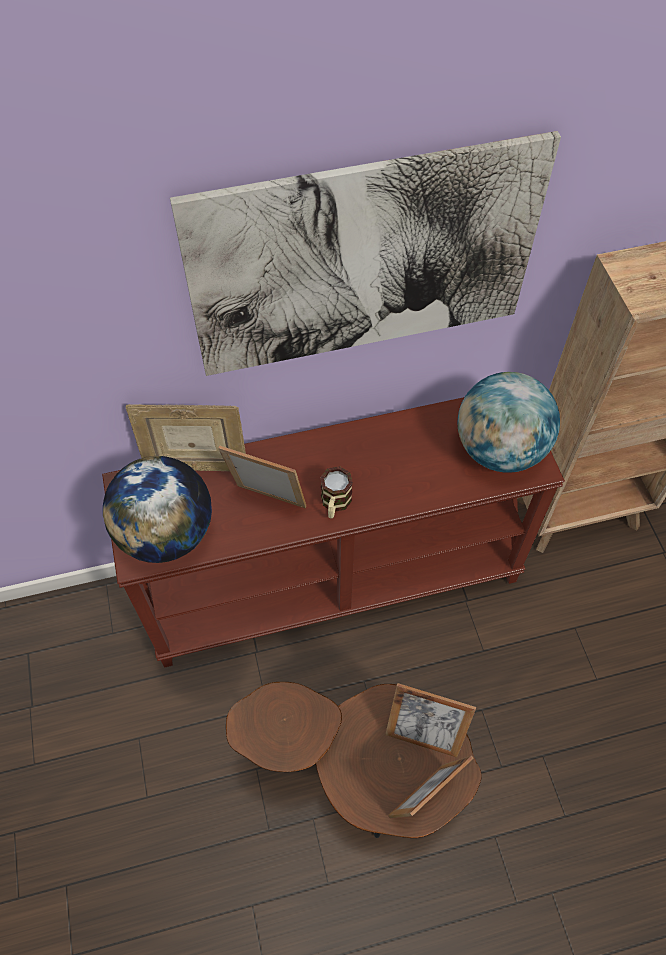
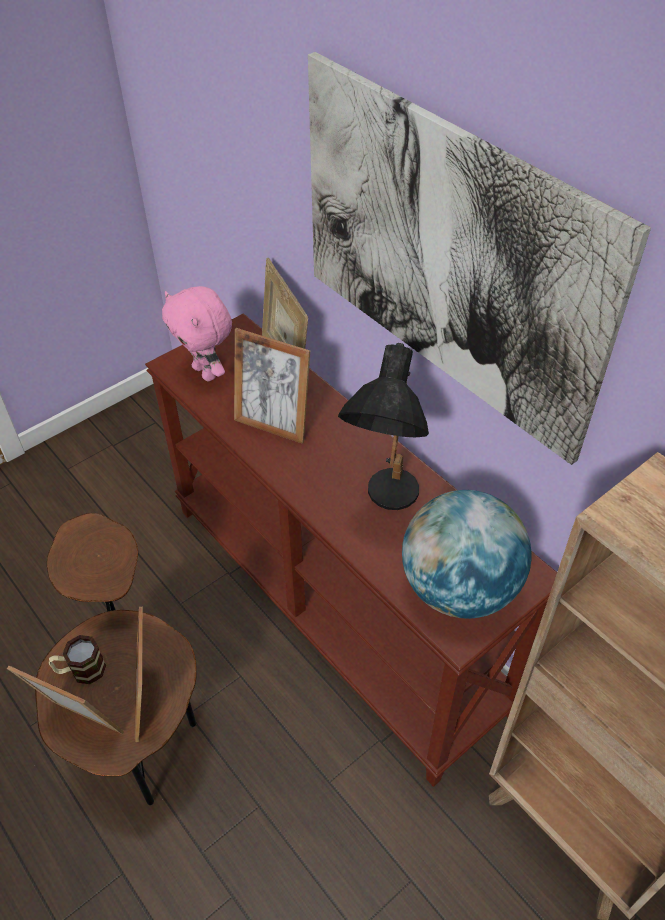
camera: 65 degrees right, 10 degrees down
(167, 533) = (206, 372): globe -> pink plush toy
(268, 504) = (273, 424): picture frame -> picture frame turned 120 degrees clockwise
(334, 504) = (301, 471): mug -> mug (81, 670)
(399, 460) = (385, 504): none -> black table lamp

